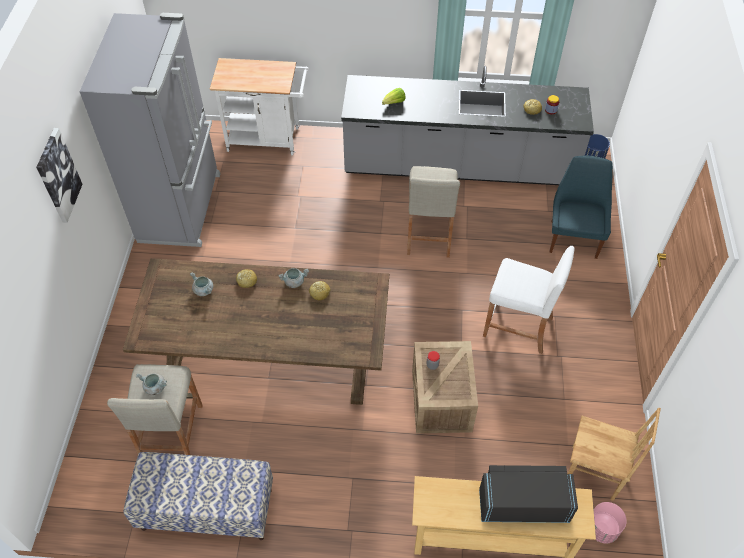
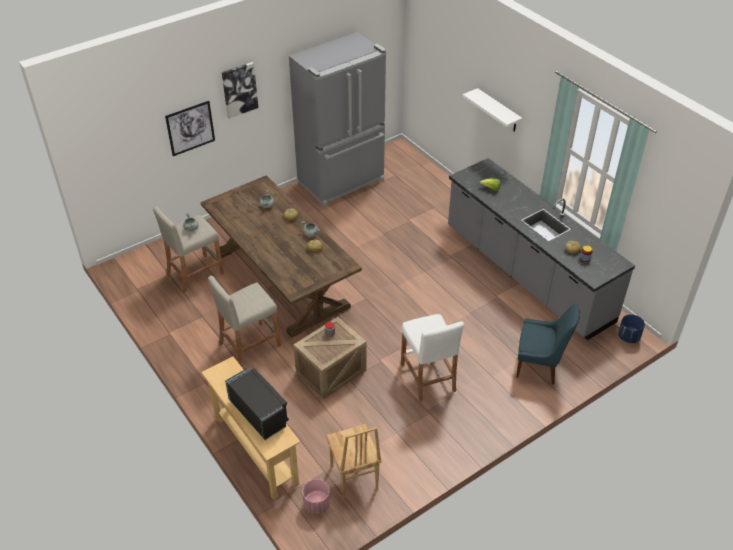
camera: 50 degrees right, 10 degrees down
(40, 270) = (190, 128): none -> picture
(207, 509) = (164, 315): bench -> none
(268, 139) = (435, 181): white cart -> none
(337, 15) = (498, 111): none -> white shelf
(429, 234) = (451, 293): beige stool -> beige stool (249, 344)
(573, 237) = (539, 366): blue chair -> blue chair turned 45 degrees clockwise

